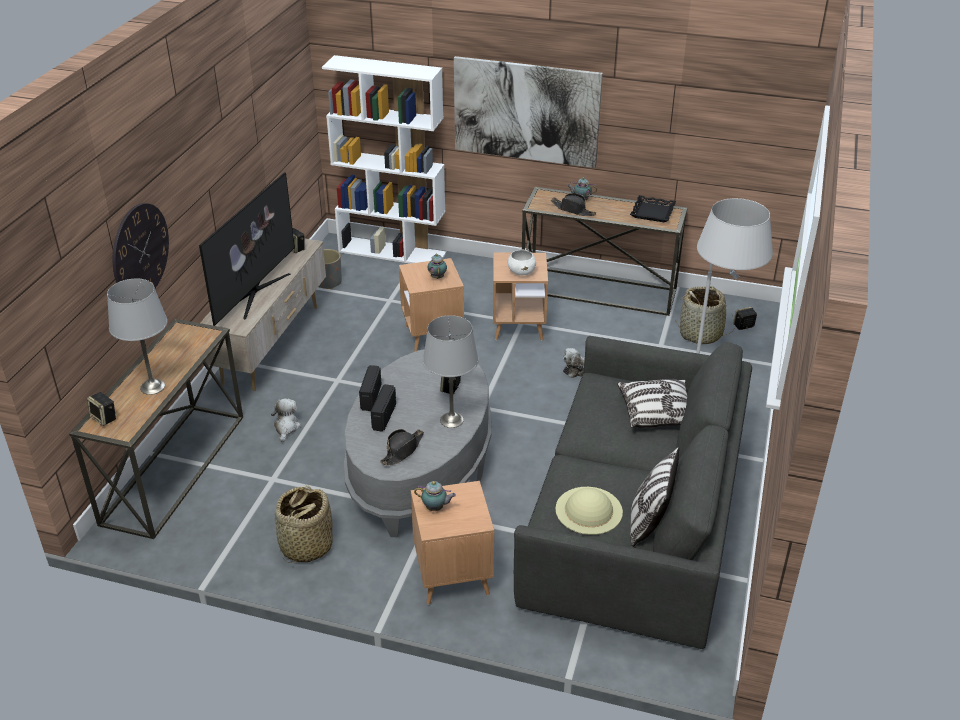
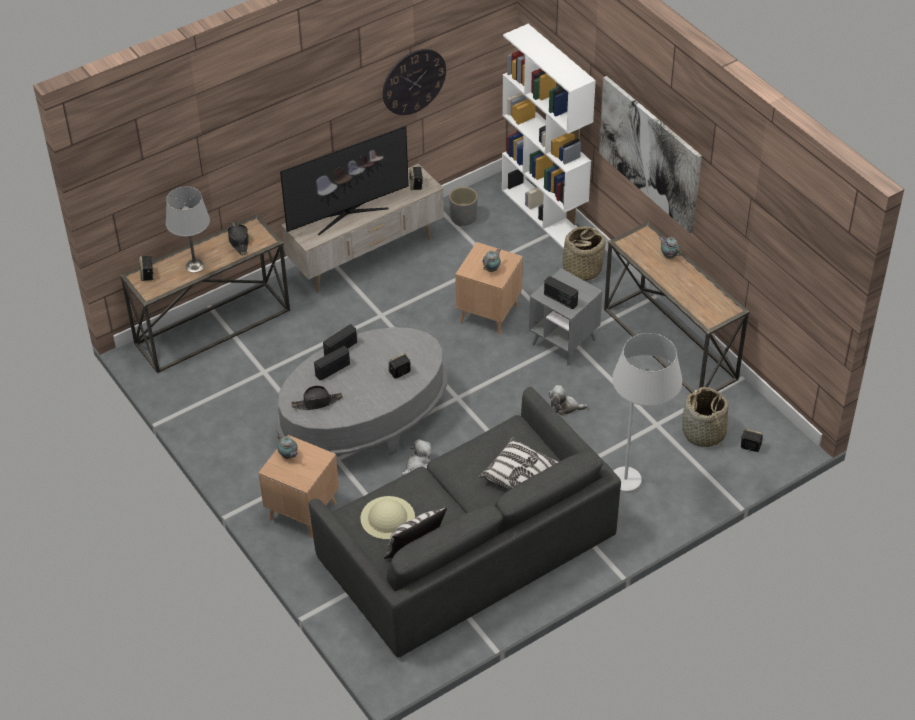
camera: 40 degrees right, 10 degrees up
(140, 251) = (229, 161): wall clock -> wall clock (413, 81)
(286, 427) = (309, 335): plush toy -> plush toy (417, 464)
(305, 546) = (238, 433): basket -> basket (581, 269)
(452, 420) = (372, 398): grey table lamp -> none
(518, 327) = (564, 342): brown side table -> grey side table
(521, 272) = (560, 299): white bowl -> radio
(573, 210) = (649, 263): black hat -> black hat (238, 241)
(653, 212) = (712, 301): black tray -> none

